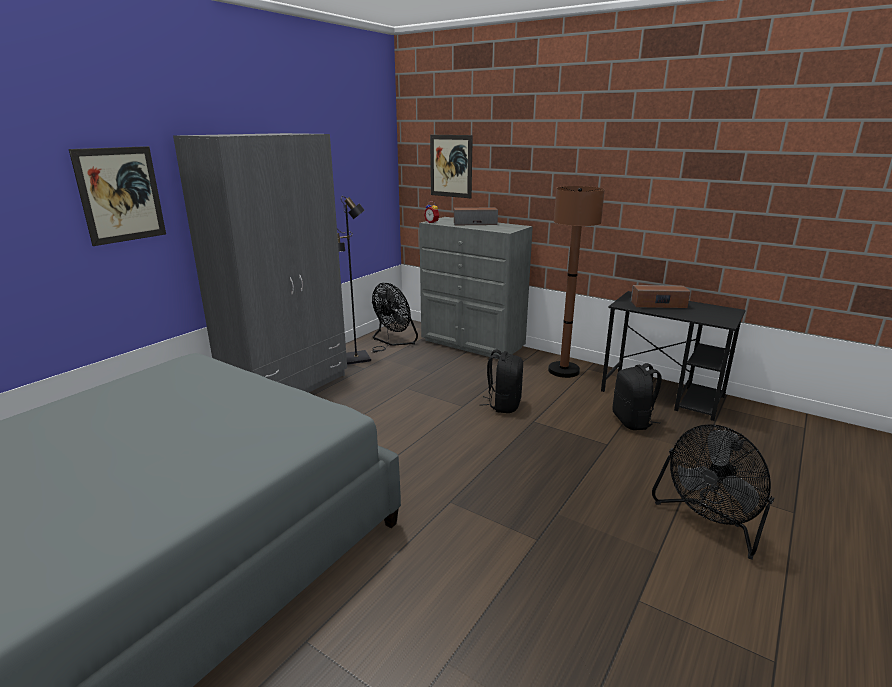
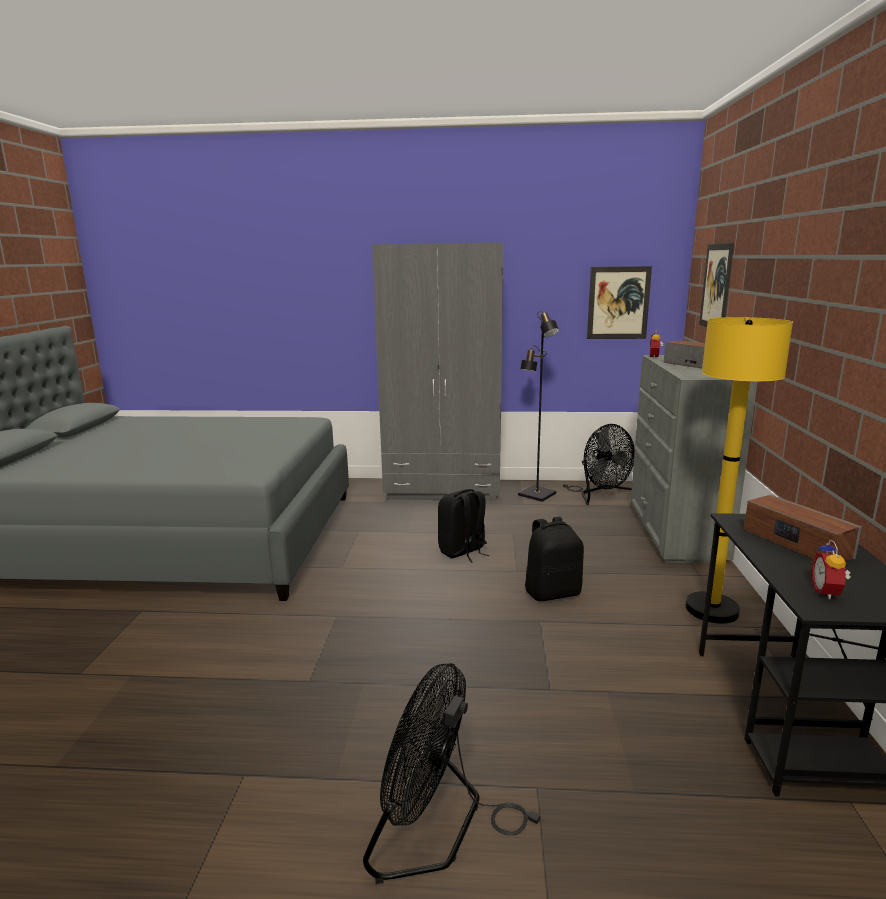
camera: 60 degrees right, 5 degrees down
(120, 195) = (339, 290): picture -> picture (618, 303)
(389, 340) = (600, 494): black fan -> black fan turned 45 degrees clockwise
(563, 371) = (712, 609): brown floor lamp -> yellow floor lamp
(632, 421) = (644, 700): black backpack -> black backpack (463, 551)
(712, 317) = (828, 592): none -> alarm clock

